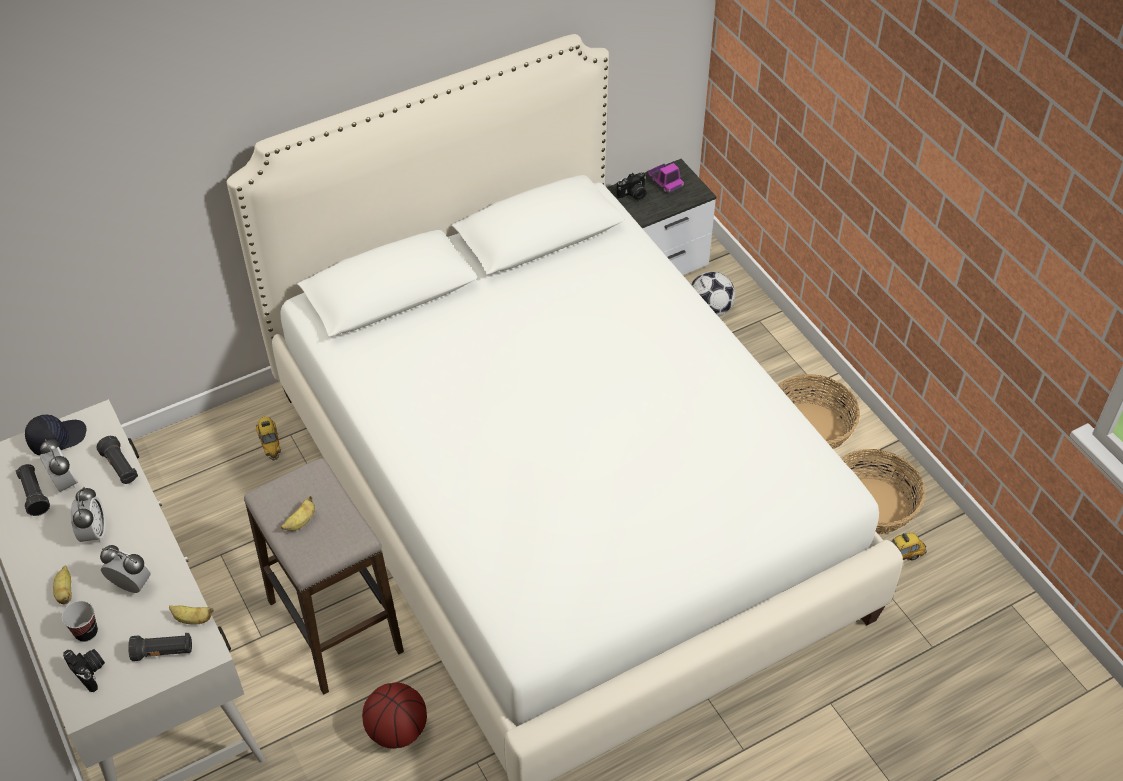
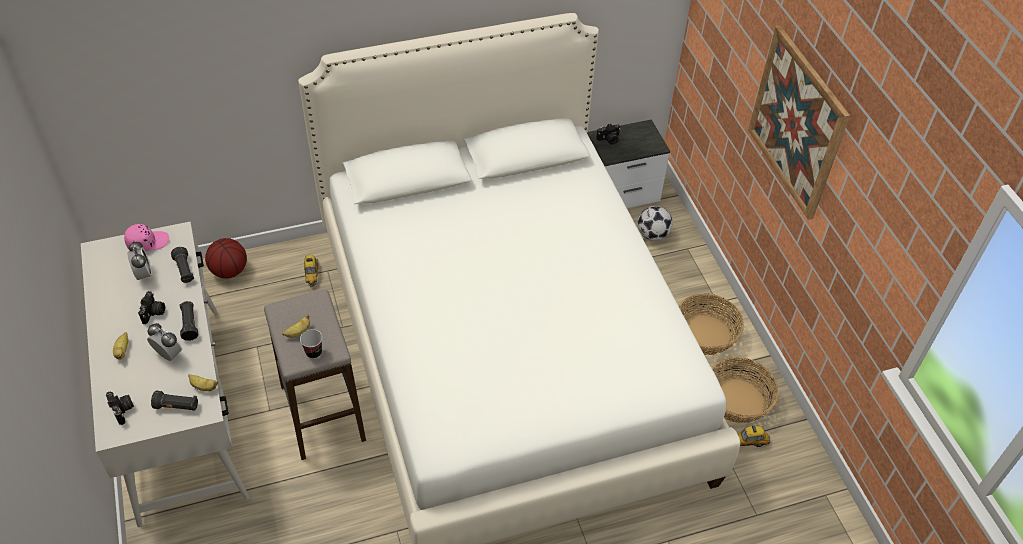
camera: 10 degrees right, 0 degrees up
(34, 495) = (121, 279): black flashlight -> black flashlight (190, 325)
(57, 438) = (147, 242): black cap -> pink cap
(86, 632) = (128, 382): cup -> cup (314, 352)
(94, 533) = (154, 313): alarm clock -> camera
(397, 729) = (346, 495): basketball -> basketball (229, 270)
(665, 182) = (635, 135): toy truck -> none
(900, 133) = (796, 123): none -> picture

